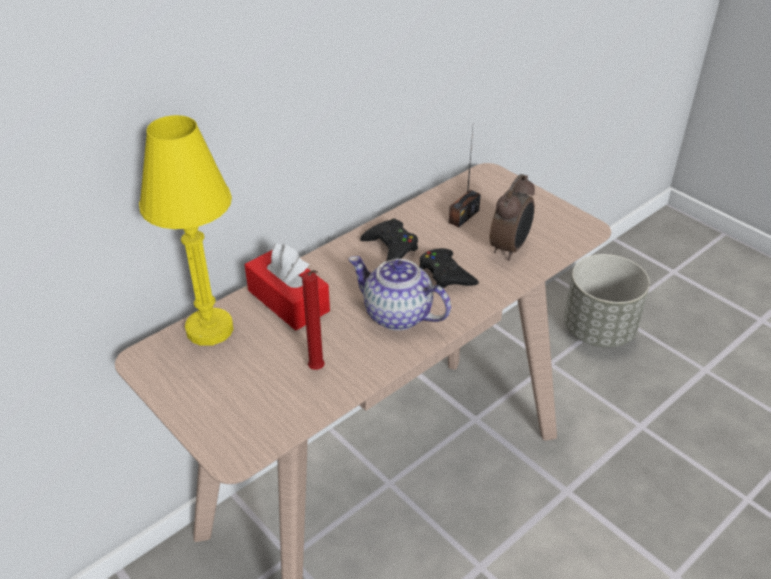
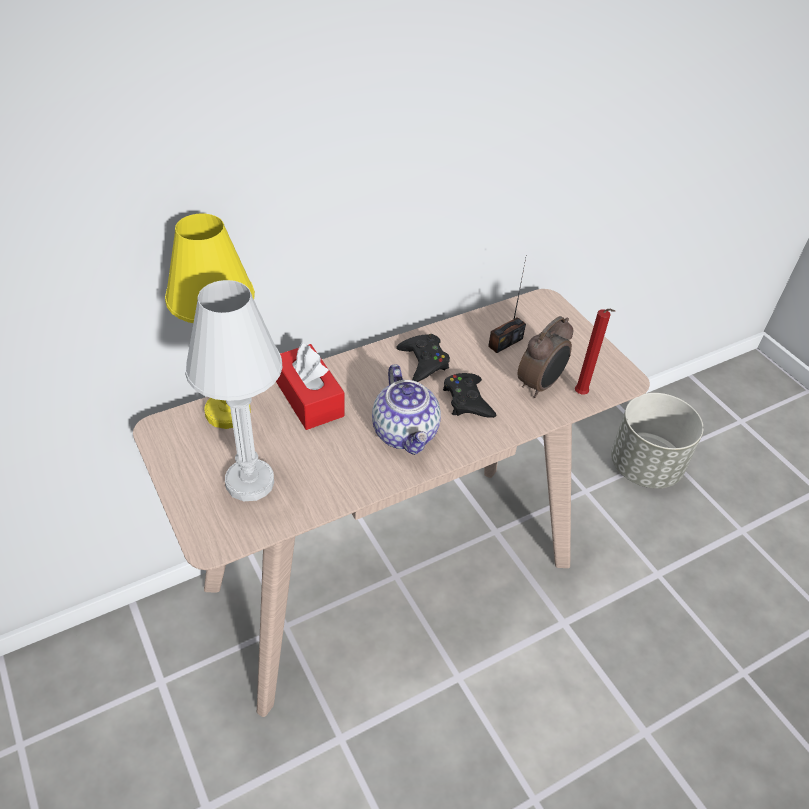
camera: 10 degrees right, 5 degrees up
(255, 390) = (250, 482): none -> white table lamp
(318, 370) = (314, 474): red candle -> red candle (581, 395)
(396, 315) = (406, 433): teapot -> teapot turned 150 degrees counterclockwise

